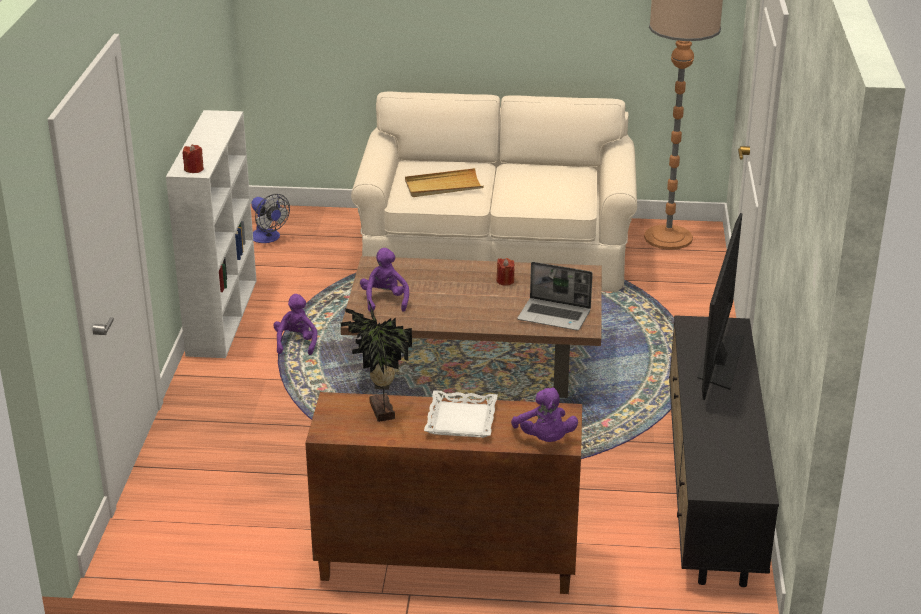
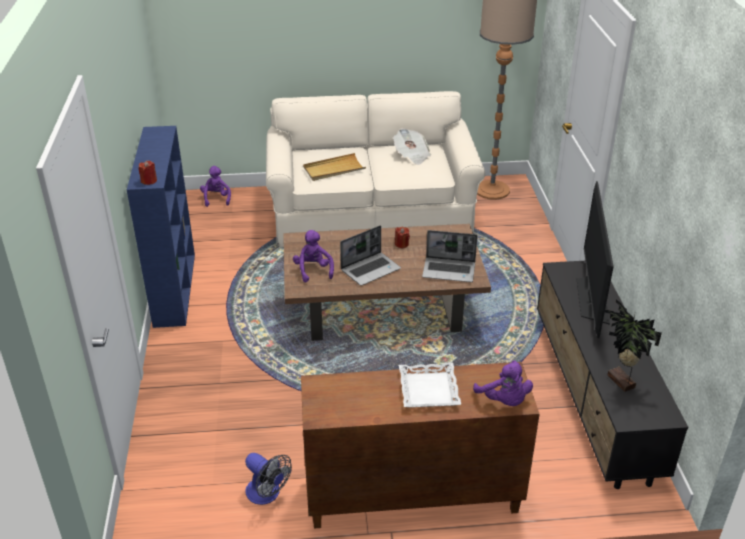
camera: 10 degrees left, 5 degrees up
(222, 316) = (174, 288): white bookcase -> blue bookcase
(268, 238) = (195, 217): fan -> fan (267, 494)
(296, 343) = (239, 306): purple plush toy -> purple plush toy (216, 199)
(380, 412) = (358, 390): potted plant -> potted plant (620, 382)
(456, 305) = (371, 269): none -> laptop
(550, 178) = (412, 156): none -> newspaper

